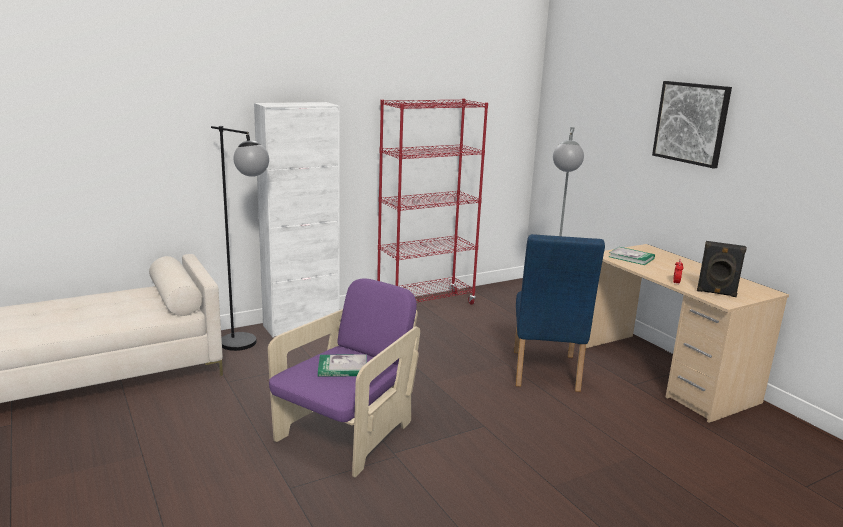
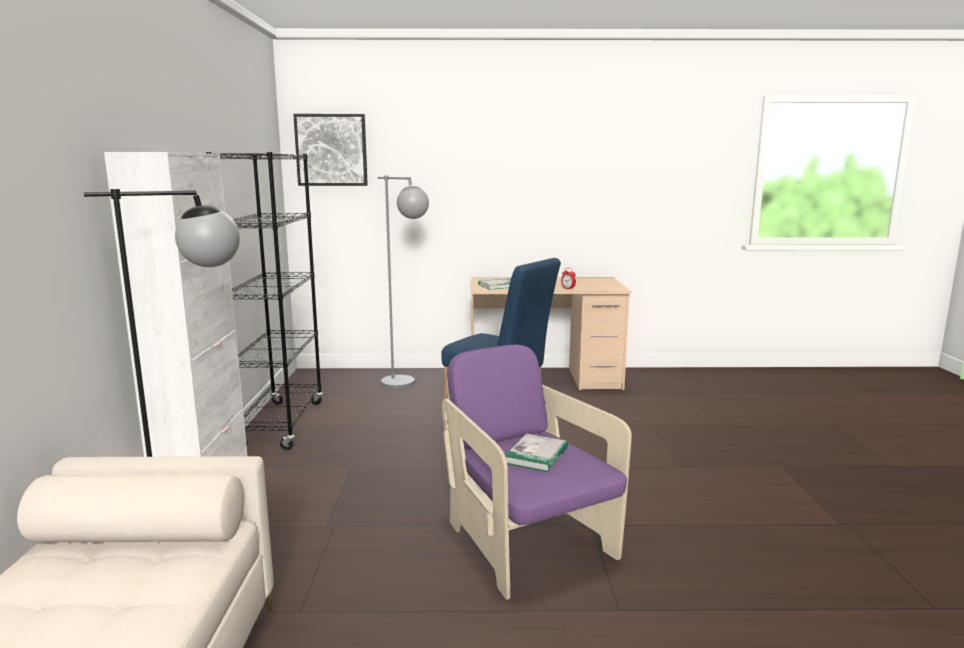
camera: 60 degrees left, 5 degrees down
(425, 305) = (282, 425): red bookcase -> black bookcase
(691, 123) = (495, 158): picture -> picture (331, 150)
(716, 293) = (598, 286): black speaker -> none

